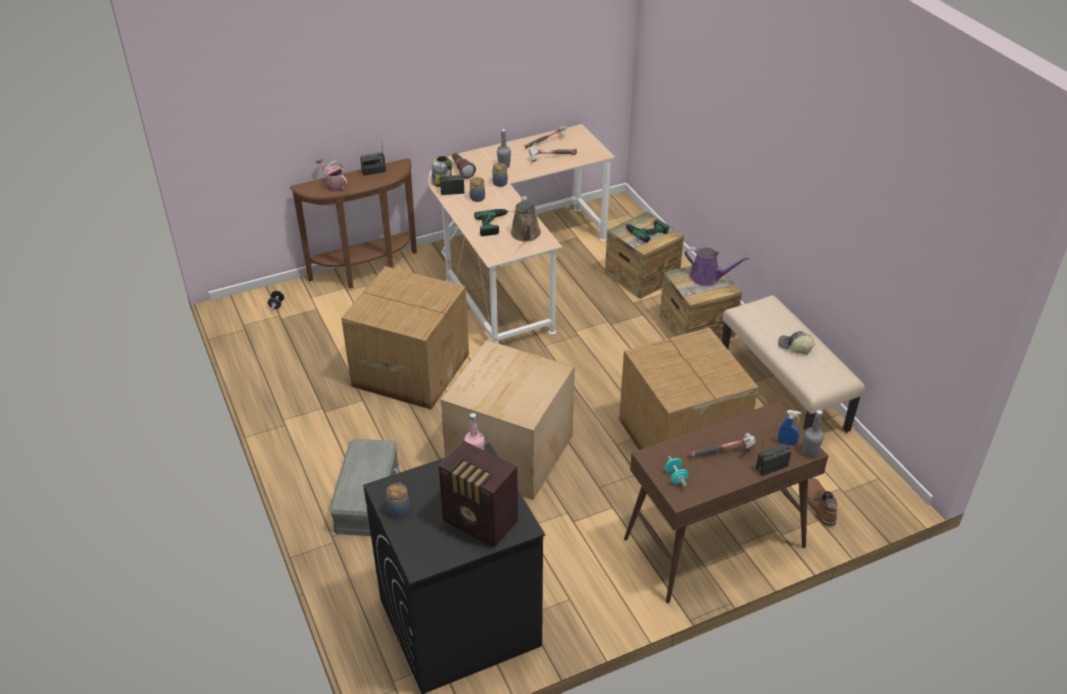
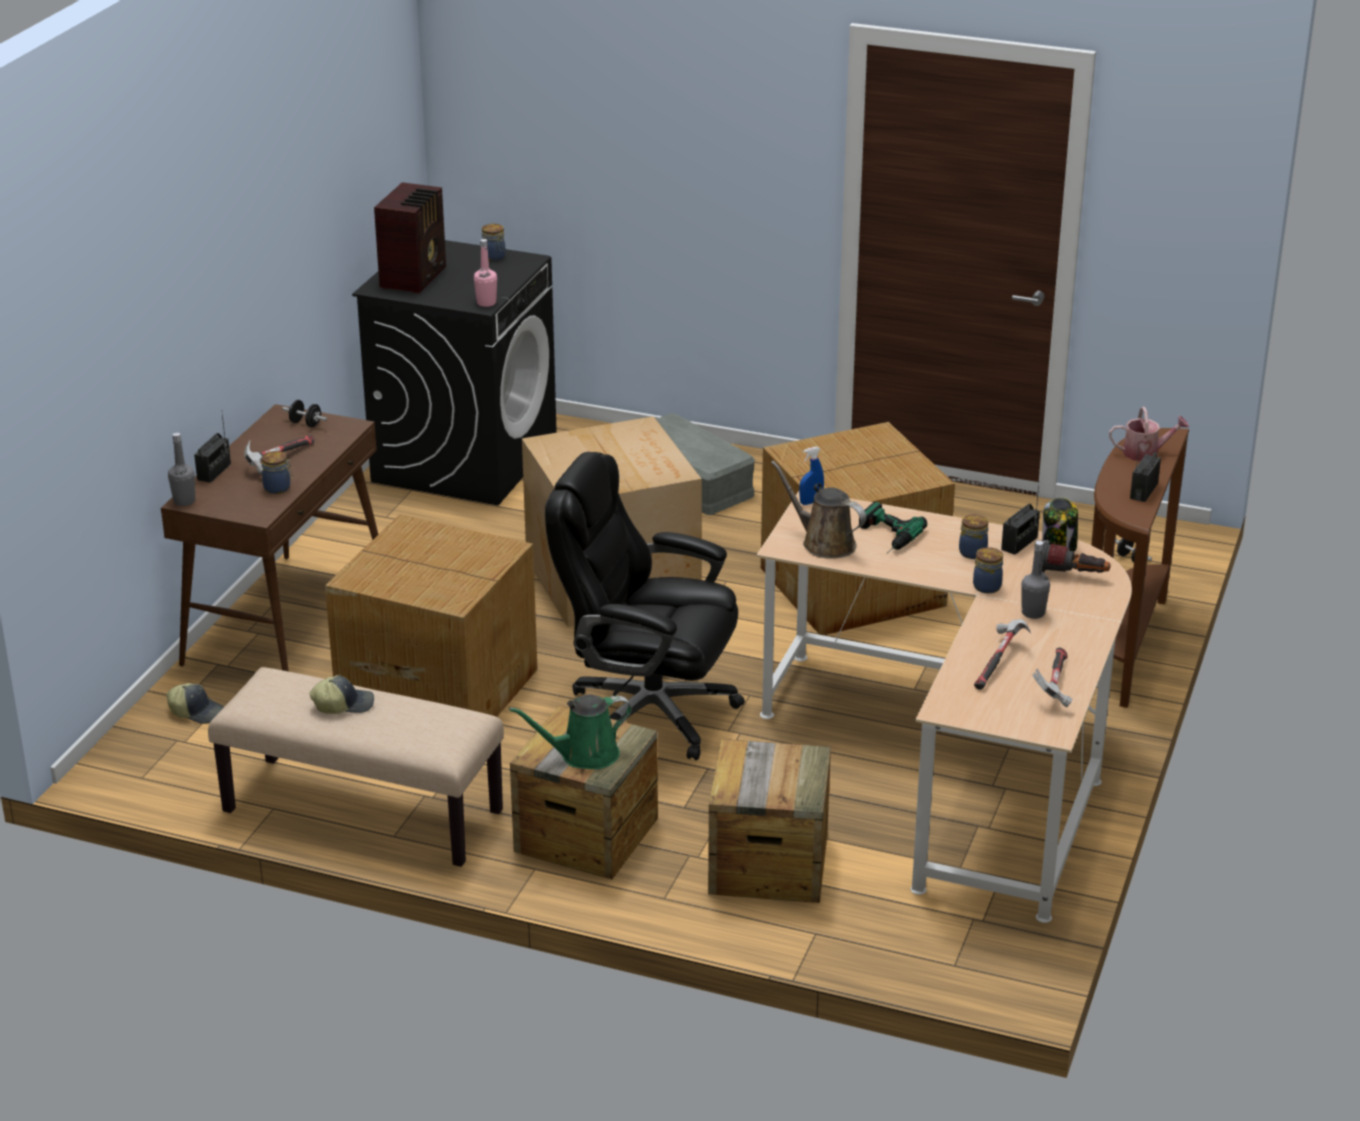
camera: 135 degrees right, 10 degrees down
(480, 523) = (415, 277): radio -> radio turned 120 degrees clockwise
(599, 364) = (647, 713): none -> black office chair
(643, 229) = (779, 776): power drill -> none
(675, 477) = (305, 424): turquoise dumbbell -> black dumbbell
(707, 278) = (583, 755): purple watering can -> green watering can
(744, 428) = (278, 488): none -> jar
(786, 443) = (217, 496): blue spray bottle -> blue spray bottle (811, 502)
(819, 505) = (196, 711): brown boot -> cap

